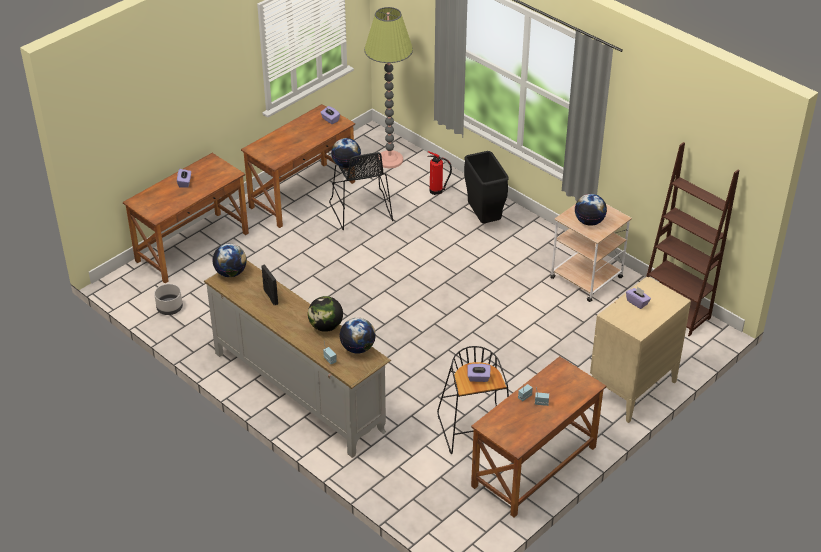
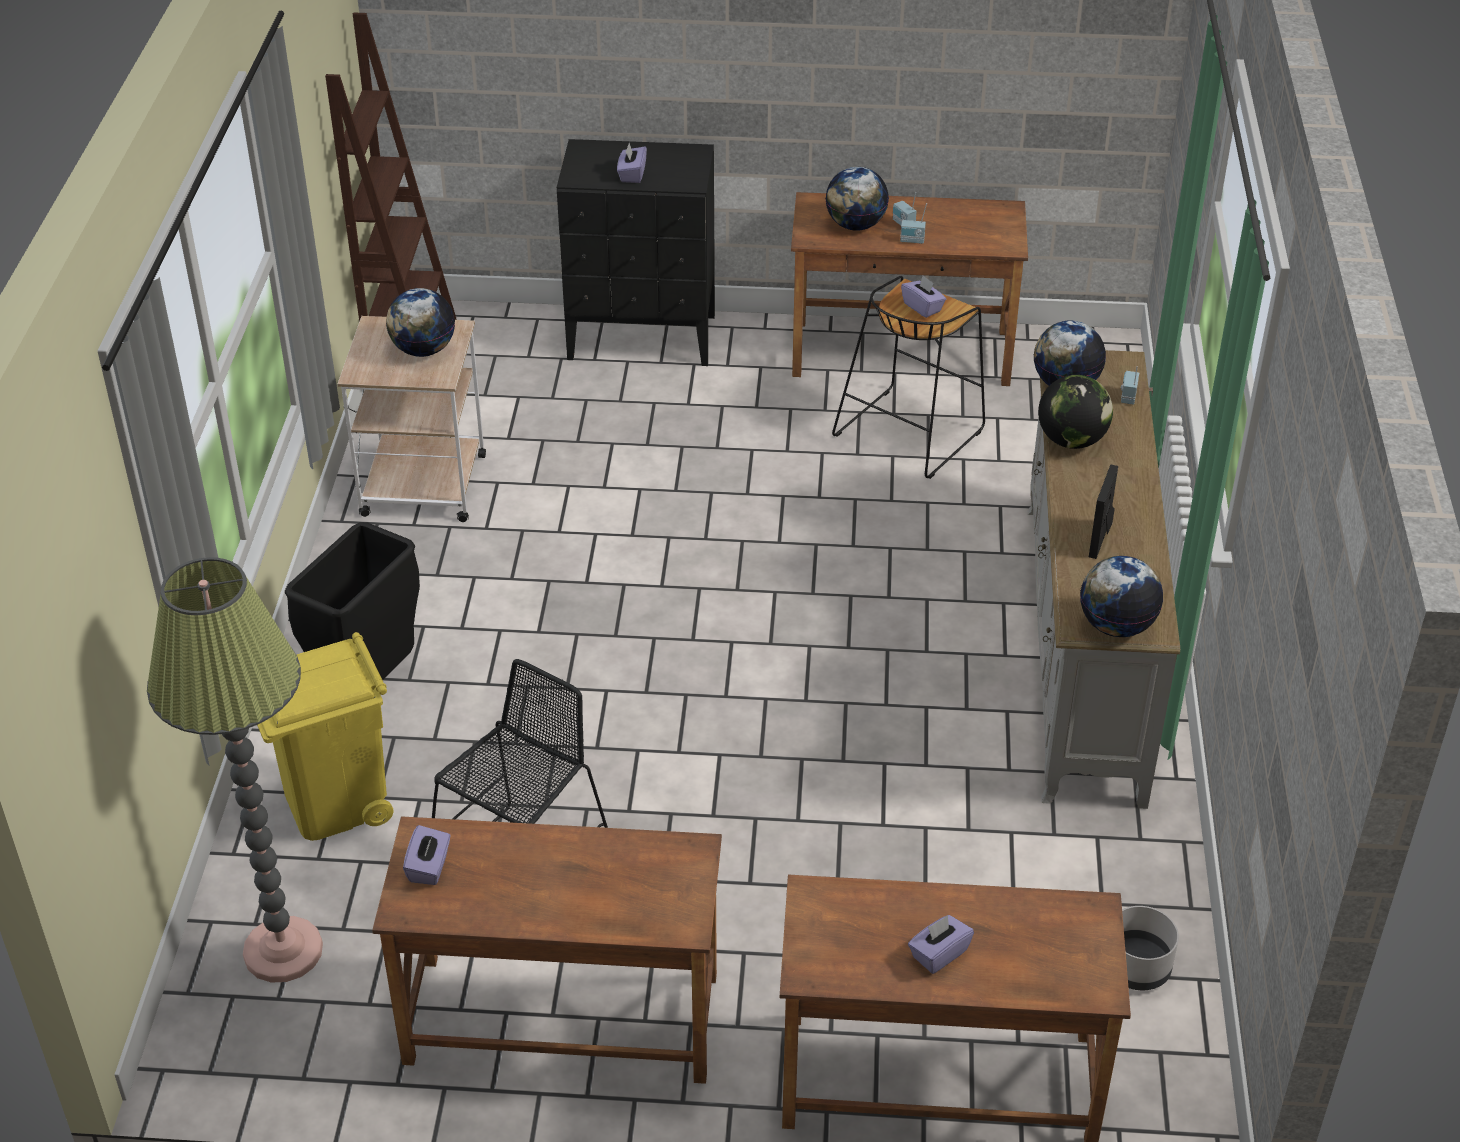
camera: 130 degrees left, 0 degrees up
(346, 164) = (531, 794): globe -> globe (855, 225)
(437, 191) = (335, 802): fire extinguisher -> yellow trash can
(631, 389) = (642, 339): beige dresser -> black dresser

